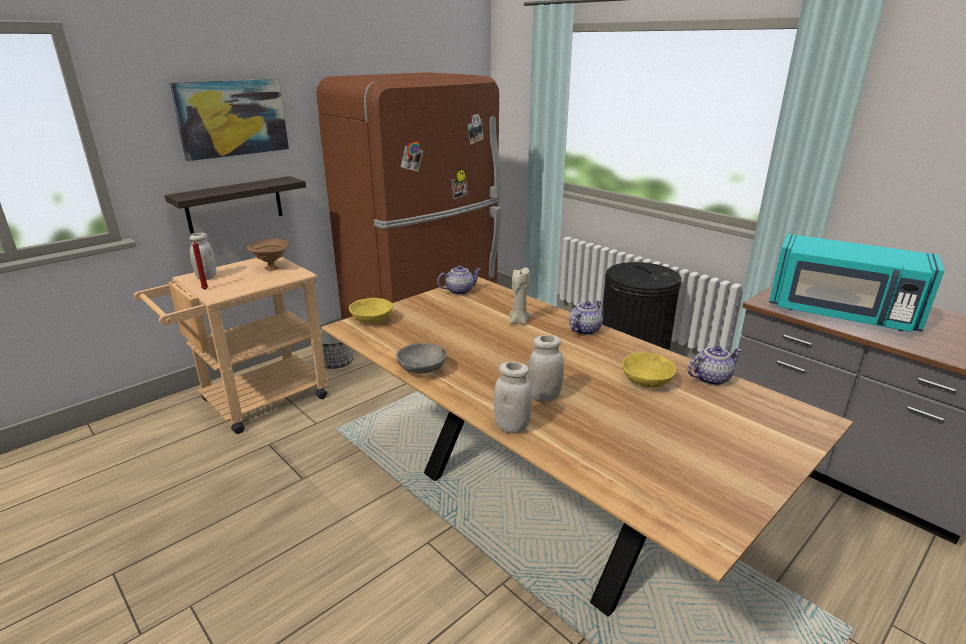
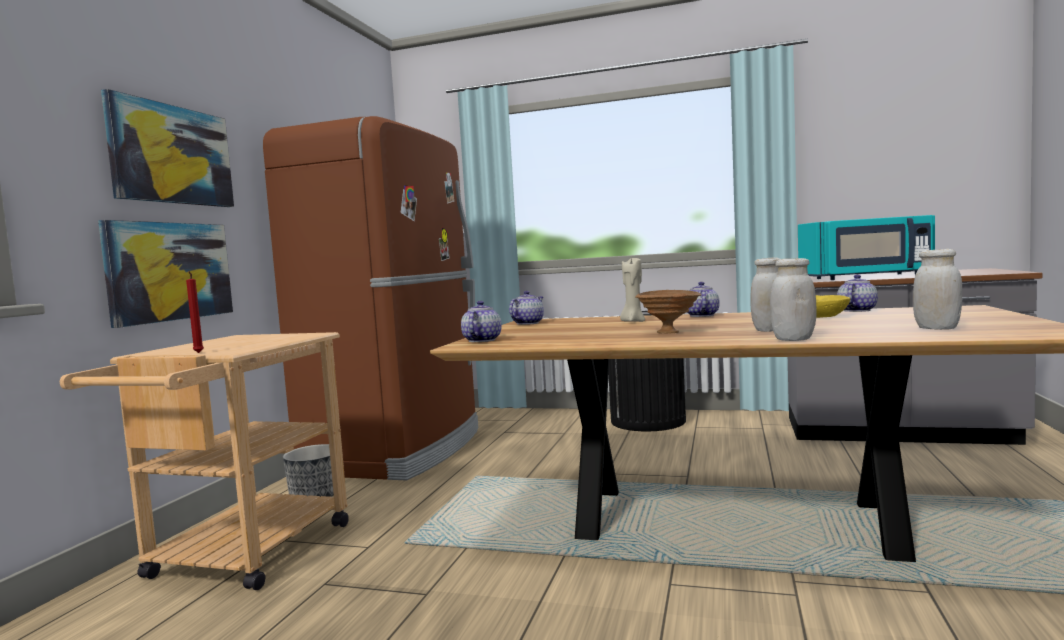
camera: 30 degrees left, 20 degrees down
(206, 277) = (175, 350): white jar -> white jar (937, 328)
(234, 204) = (169, 271): shelf -> picture
(272, 268) = (263, 337): brown bowl -> brown bowl (669, 333)
(371, 320) = (481, 340): yellow bowl -> teapot
(422, 370) = (623, 342): grey bowl -> none

